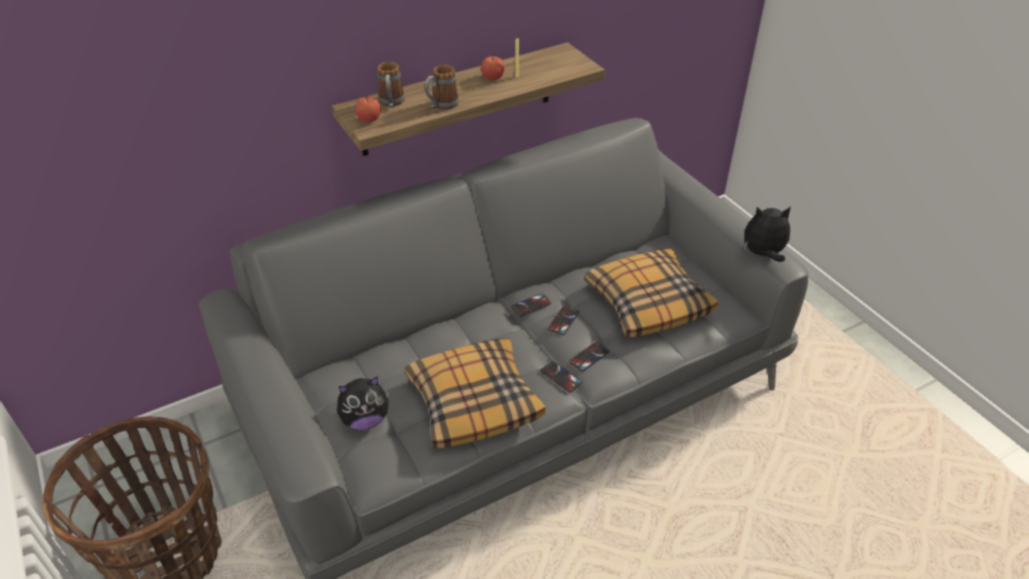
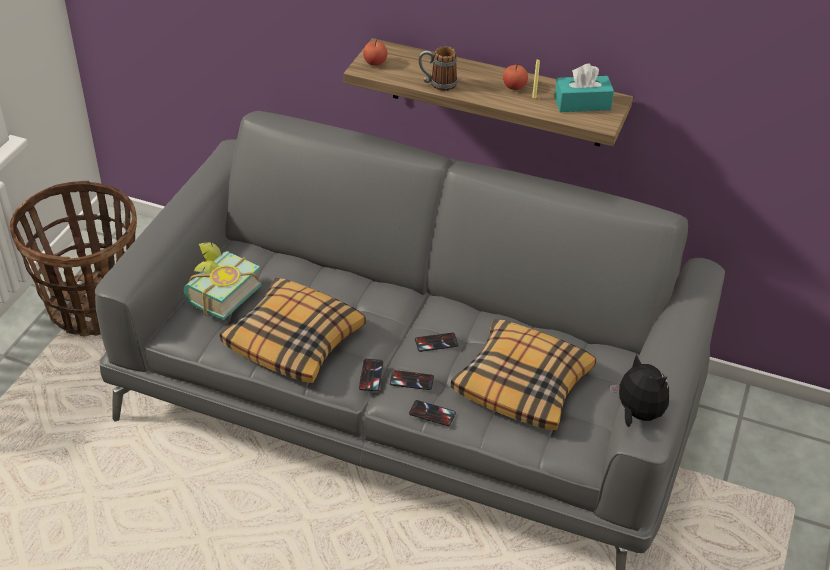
camera: 50 degrees right, 0 degrees up
(365, 419) = (218, 293): plush toy -> book
(391, 103) = (409, 61): mug -> none
(531, 305) = (433, 314): phone -> phone (432, 413)
(551, 62) = (582, 103): none -> turquoise tissue box

